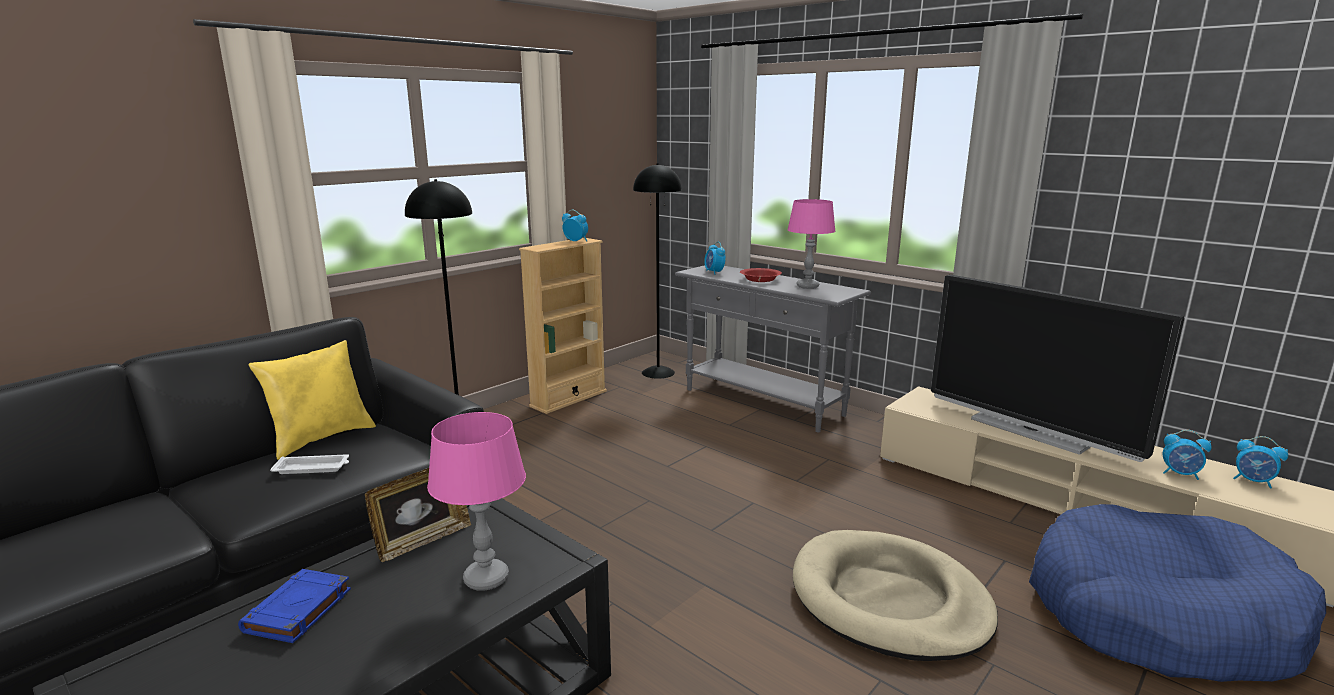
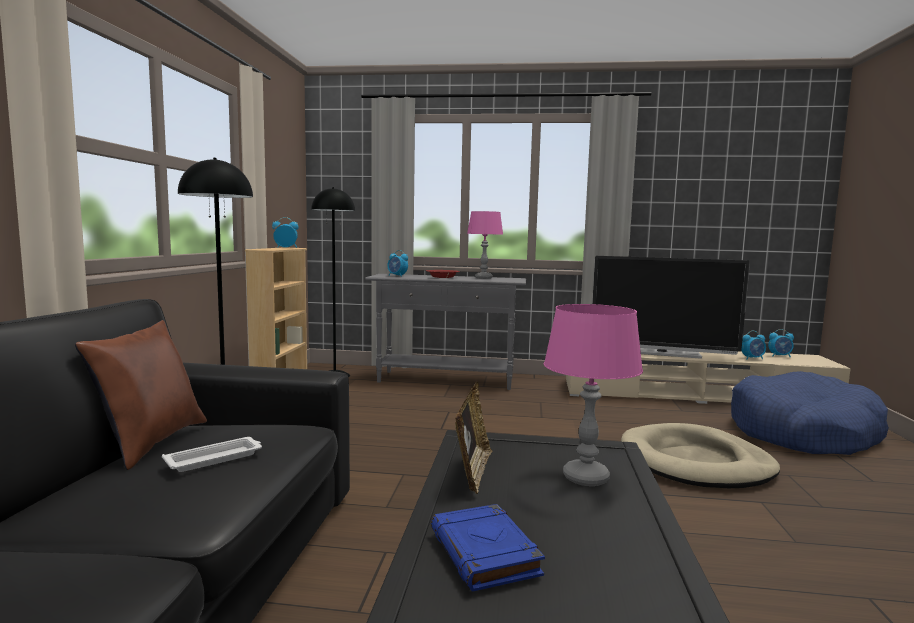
camera: 35 degrees left, 10 degrees down
(321, 438) = (151, 443): yellow pillow -> brown pillow

